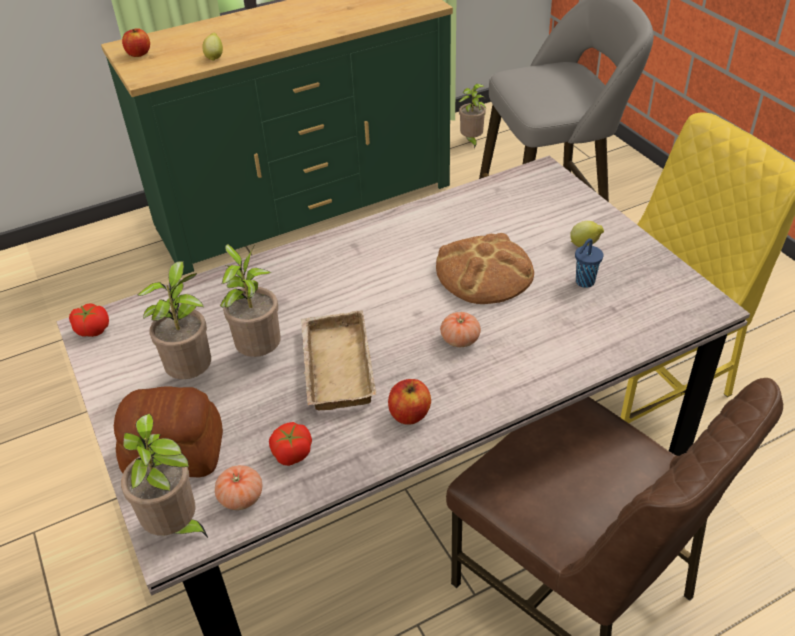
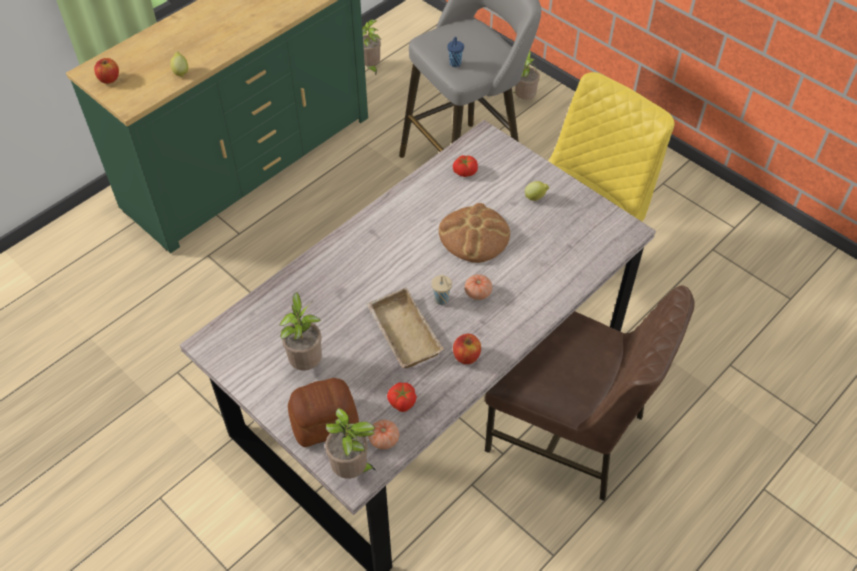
camera: 20 degrees left, 10 degrees up
(93, 329) = (212, 344): tomato -> tomato (464, 171)
(259, 352) = (345, 335): potted plant -> potted plant (523, 98)
(407, 338) = (442, 300): none -> beige cup
(584, 282) = (544, 229): blue cup -> blue cup (454, 64)

